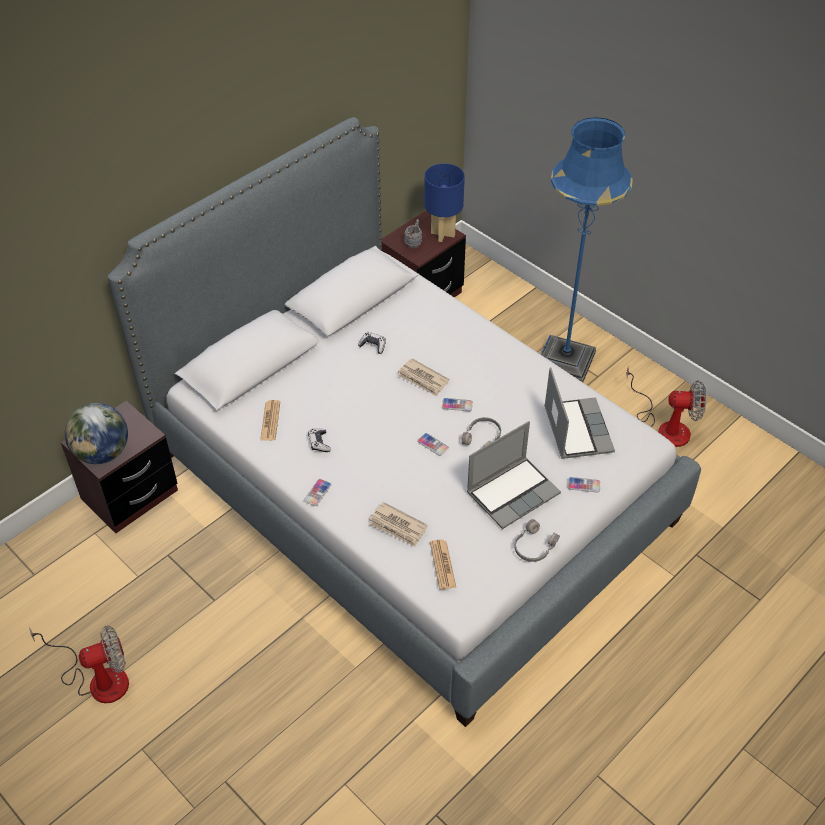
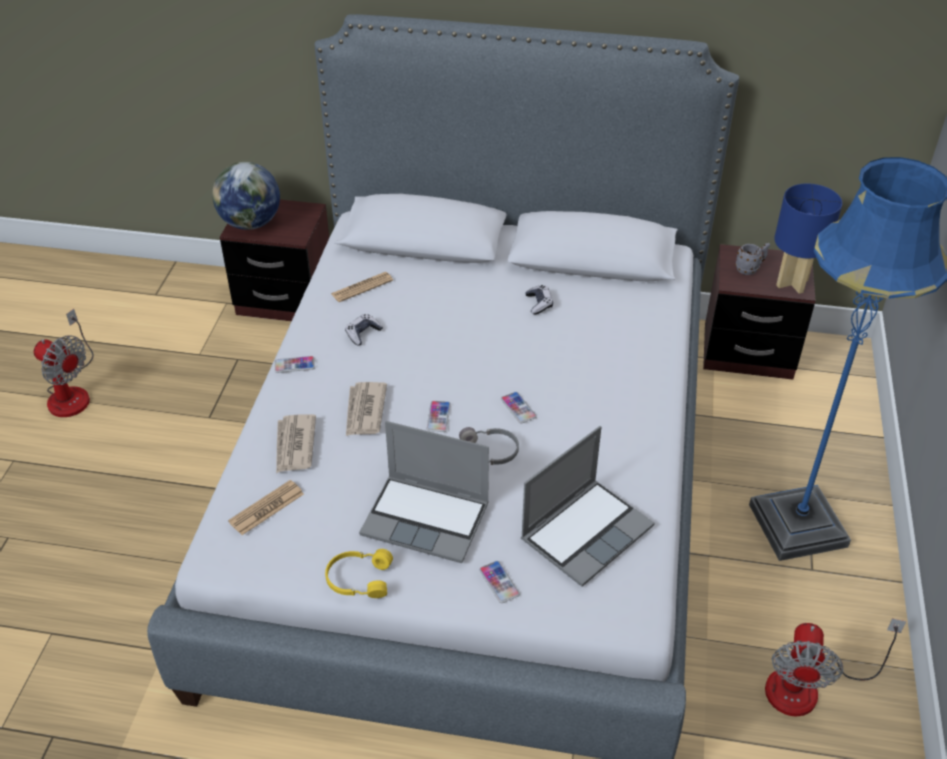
camera: 55 degrees right, 5 degrees down
(423, 379) = (529, 363): newspaper -> newspaper (364, 411)
(533, 546) = (358, 578): grey headphones -> yellow headphones
(665, 426) = (808, 686): fan -> fan turned 45 degrees clockwise

